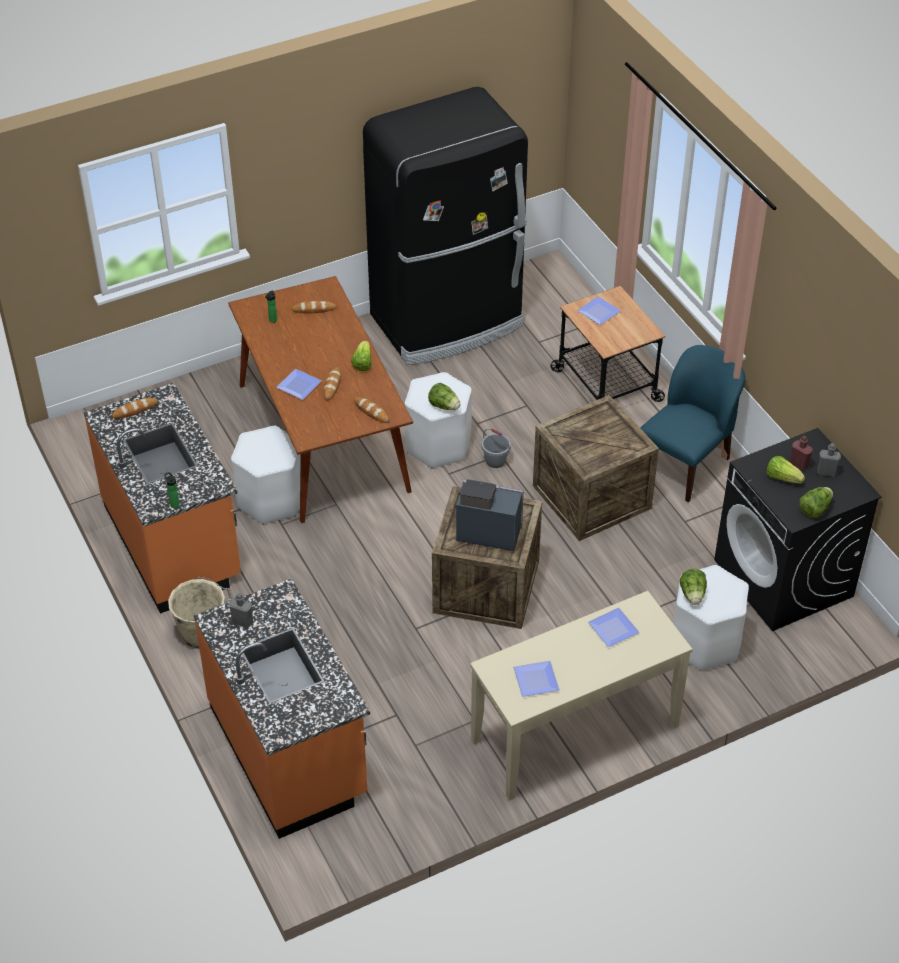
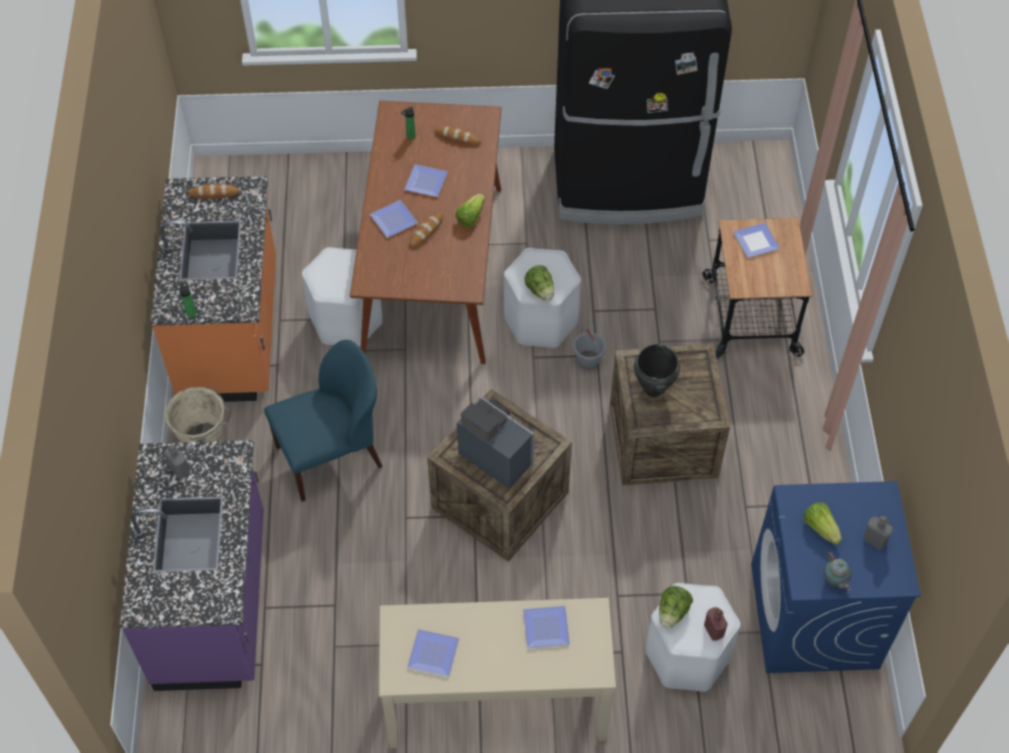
camera: 25 degrees right, 10 degrees up
(289, 751) = (214, 601): orange counter -> purple counter
(307, 349) = (425, 181): none -> plate
(371, 412) = (448, 276): bread -> none
(582, 443) = (653, 389): none -> black cooking pot
(684, 465) = (782, 440): blue chair -> blue chair (331, 456)
(784, 578) = (814, 616): black washing machine -> blue washing machine
(798, 464) = (848, 519): red bottle -> red bottle (713, 630)
(815, 509) = (834, 581): lettuce -> teapot

